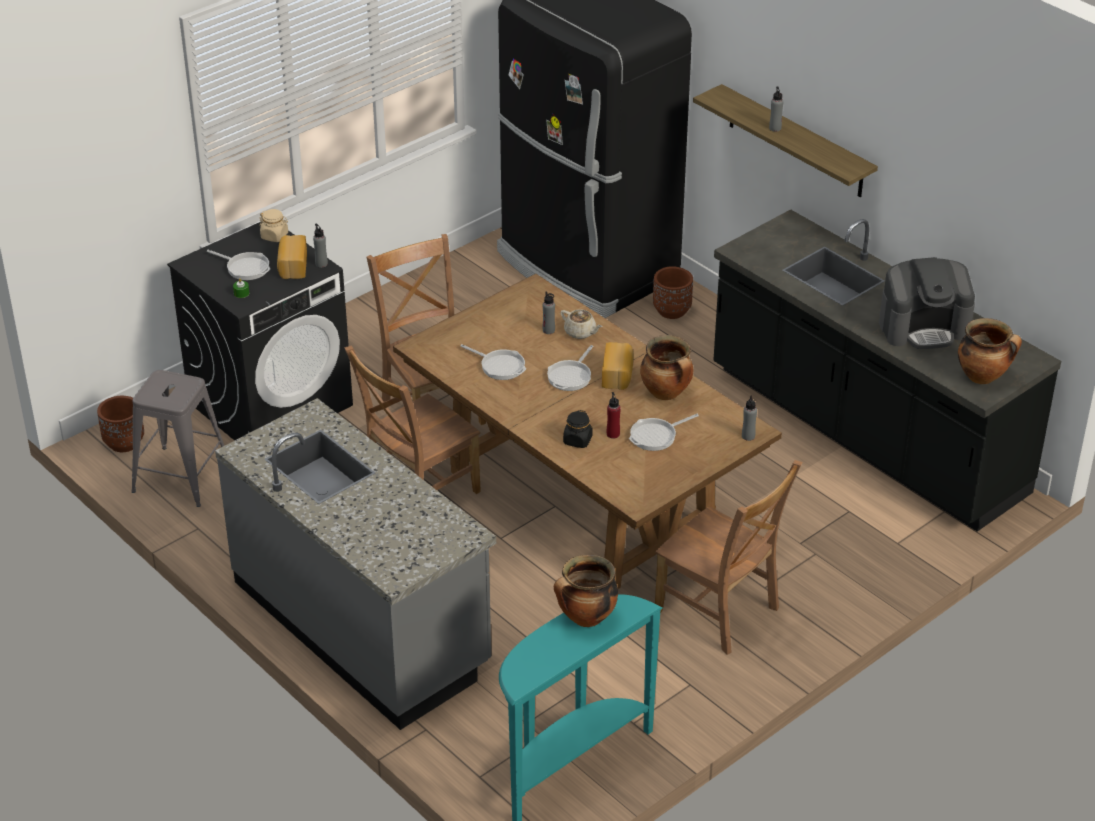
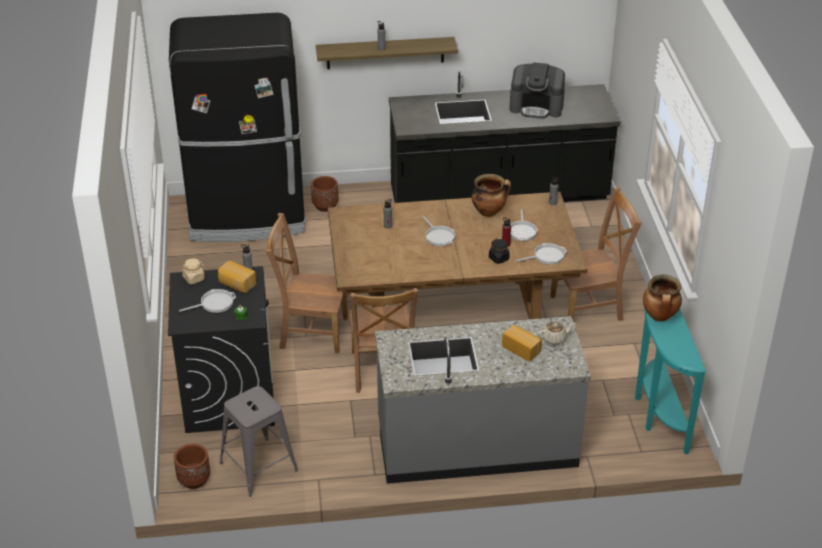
camera: 55 degrees left, 0 degrees up
(500, 366) = (402, 256): frying pan -> frying pan (546, 256)
(580, 333) = (403, 216): beige teapot -> beige teapot (554, 338)
(618, 375) = (455, 220): bread -> bread (522, 349)
(924, 327) = (536, 106): coffee machine -> coffee machine turned 75 degrees clockwise
(983, 377) = (594, 109): cooking pot -> none

